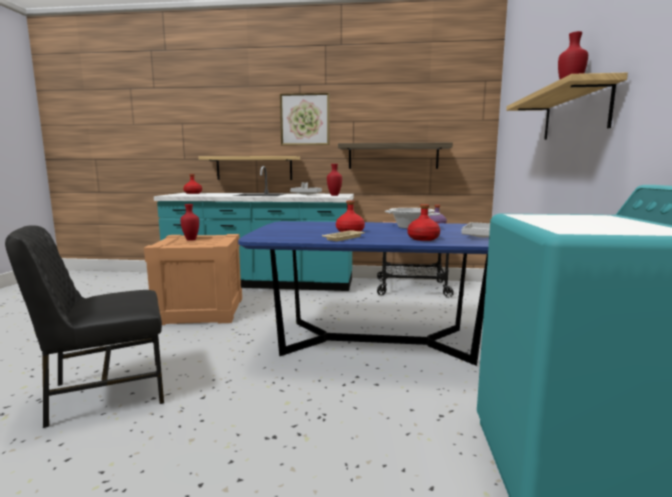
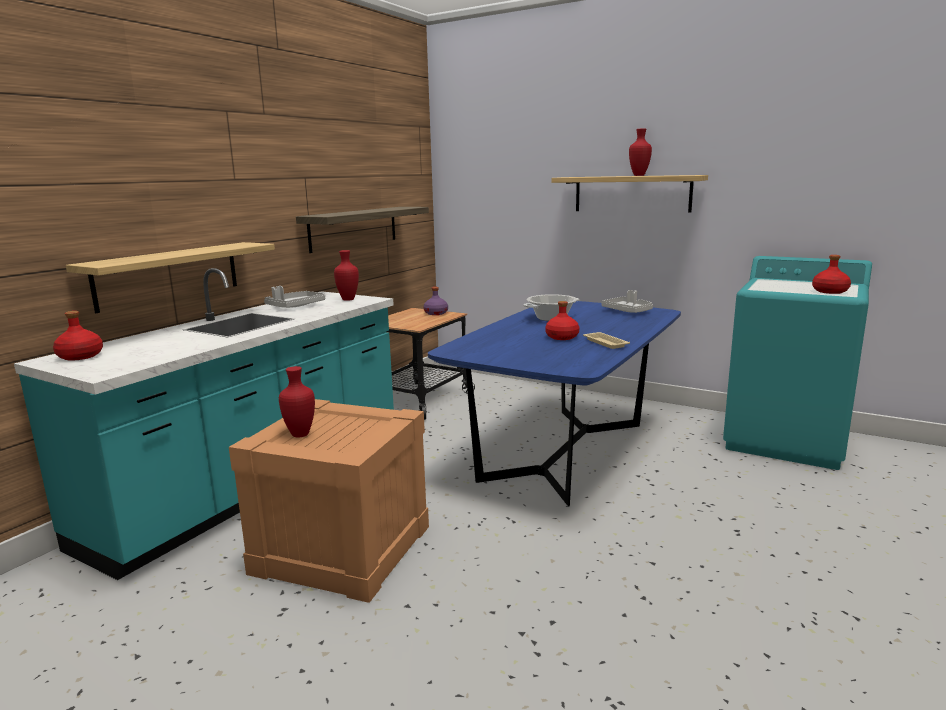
camera: 65 degrees left, 5 degrees up
(106, 392) = (614, 637): black chair -> none
(305, 119) = (243, 175): picture -> none
(422, 239) = (627, 325): red bottle -> red bottle (829, 291)

